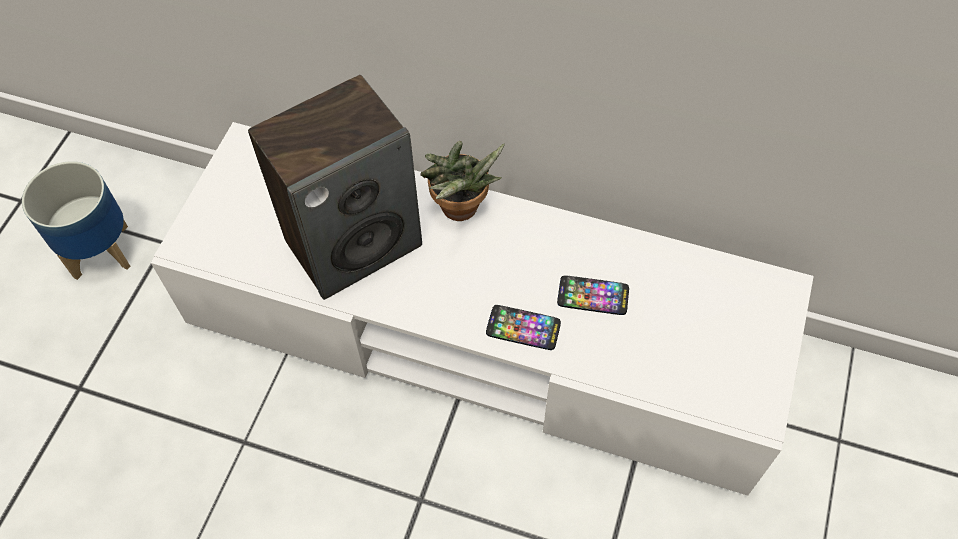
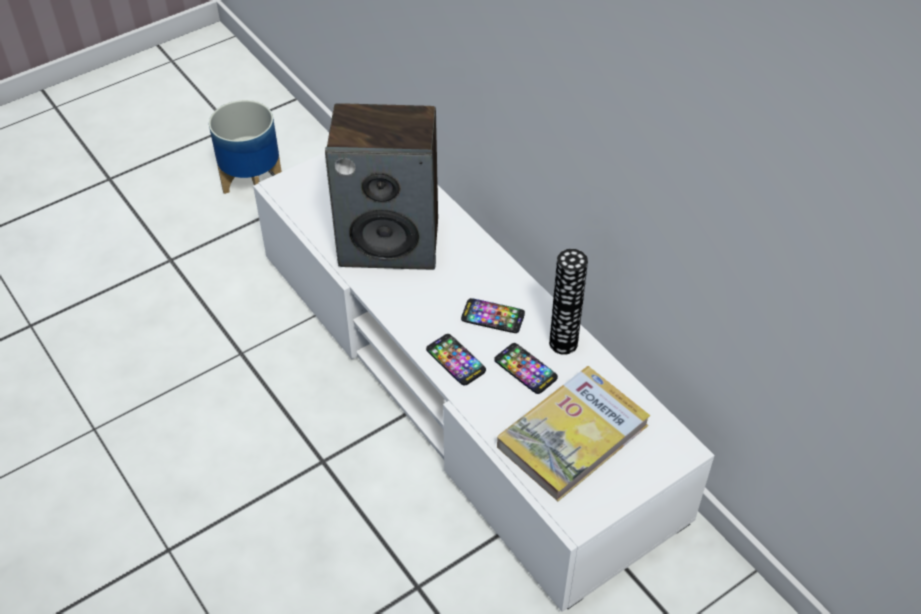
camera: 35 degrees right, 10 degrees down
(461, 211) = (481, 263): potted plant -> none
(518, 261) = (492, 317): none -> phone
(603, 248) = (563, 343): none -> vase
(689, 336) = (572, 436): none -> book

